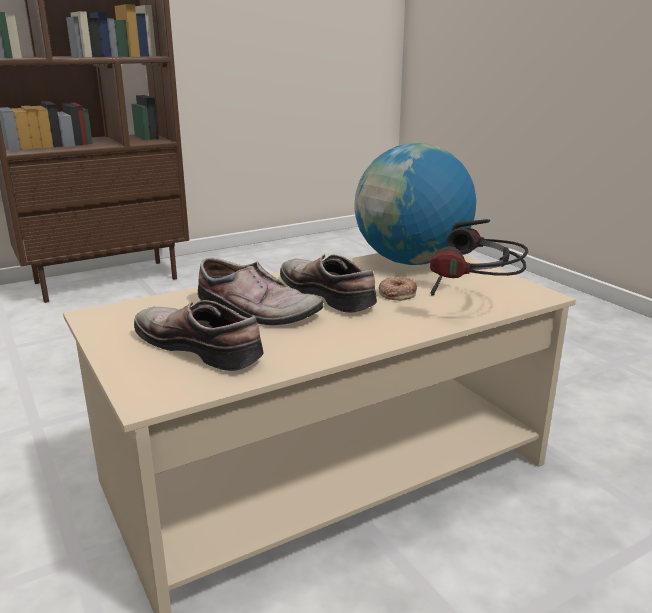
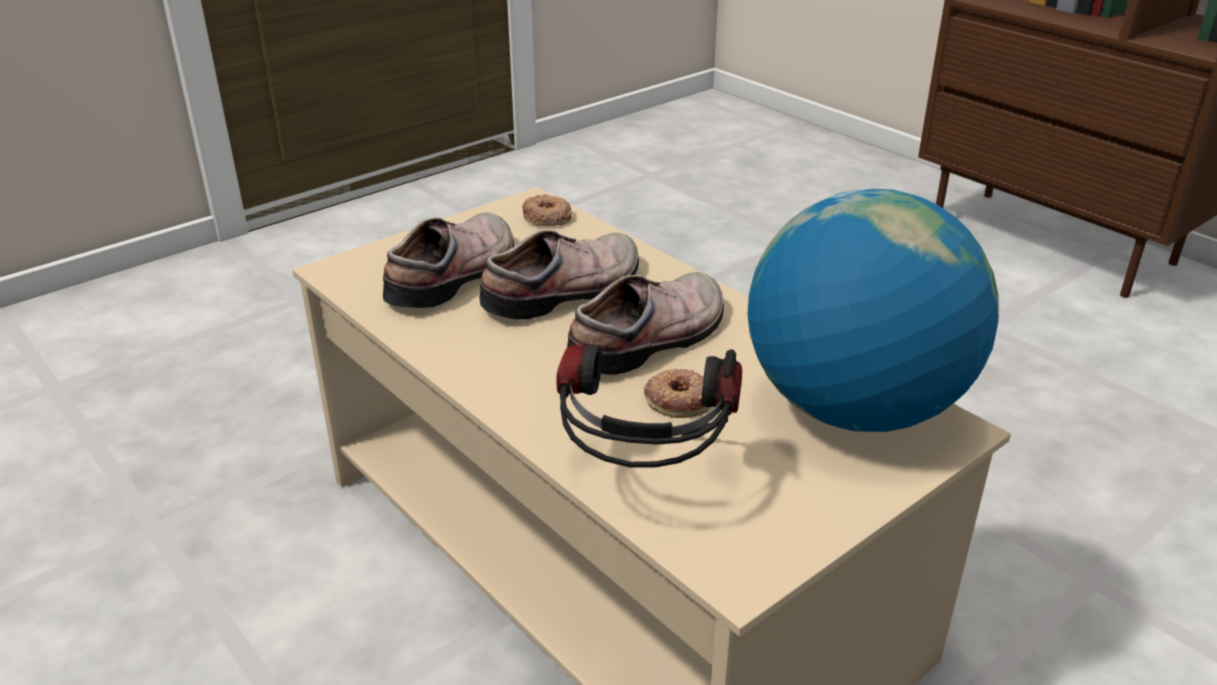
camera: 80 degrees right, 10 degrees up
(128, 311) = (547, 217): none -> donut
(255, 311) = (567, 292): shoe -> shoe turned 150 degrees counterclockwise

